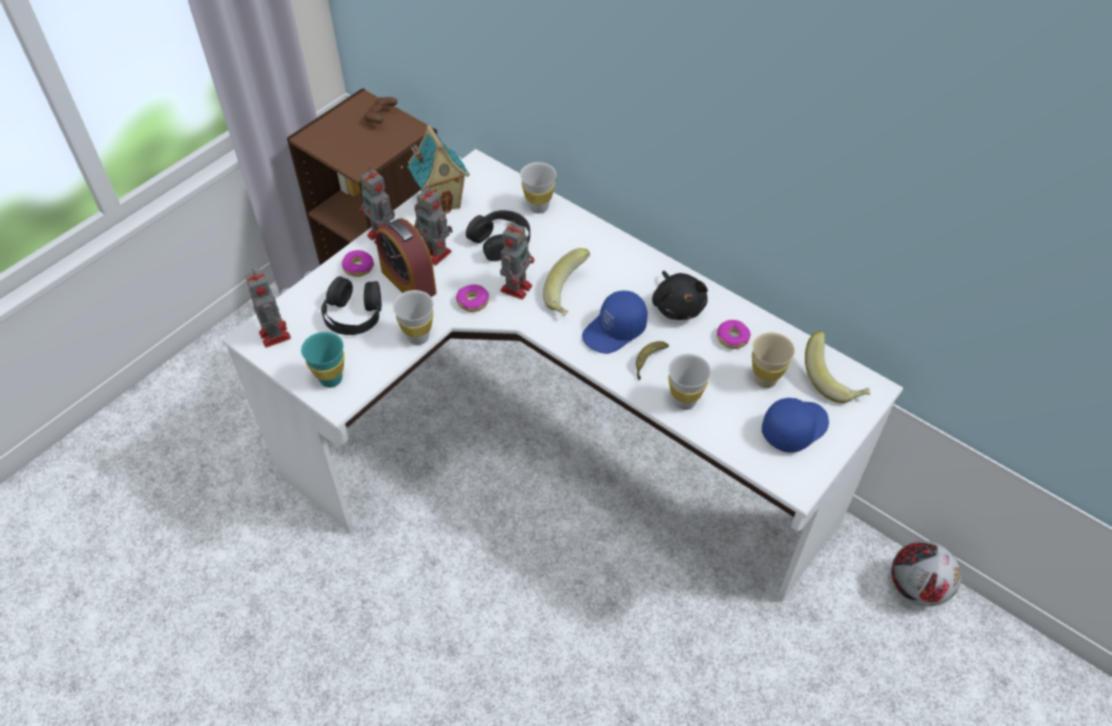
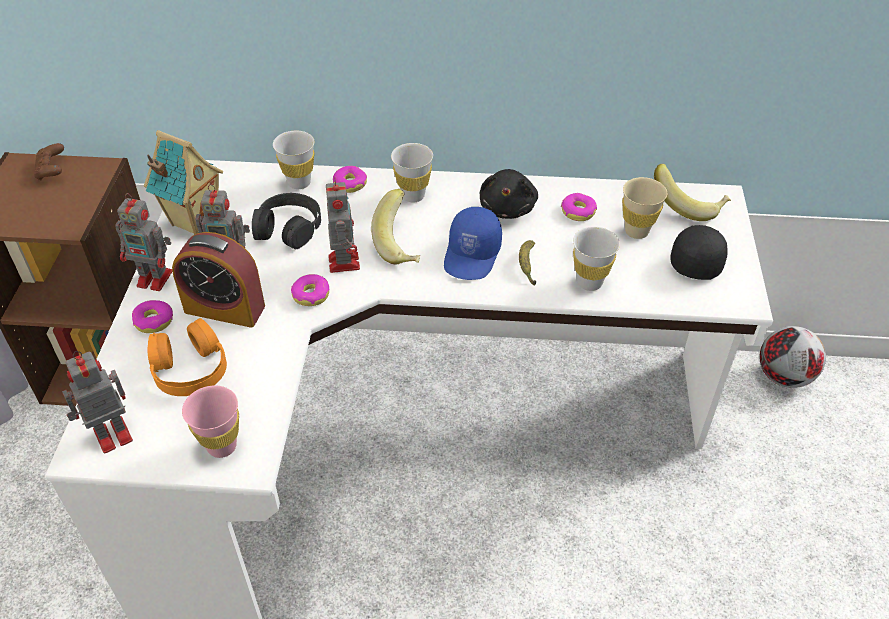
camera: 35 degrees left, 5 degrees down
(274, 334) = (110, 436): toy robot -> toy robot turned 60 degrees counterclockwise
(331, 379) = (222, 446): turquoise cup -> pink cup
(354, 313) = (189, 368): black headphones -> orange headphones
(418, 337) = (283, 355): white cup -> white cup (413, 195)
(575, 226) = (350, 184): none -> donut
(678, 306) = (508, 208): black plush toy -> black plush toy turned 60 degrees clockwise
(793, 427) = (696, 257): blue cap -> black cap

